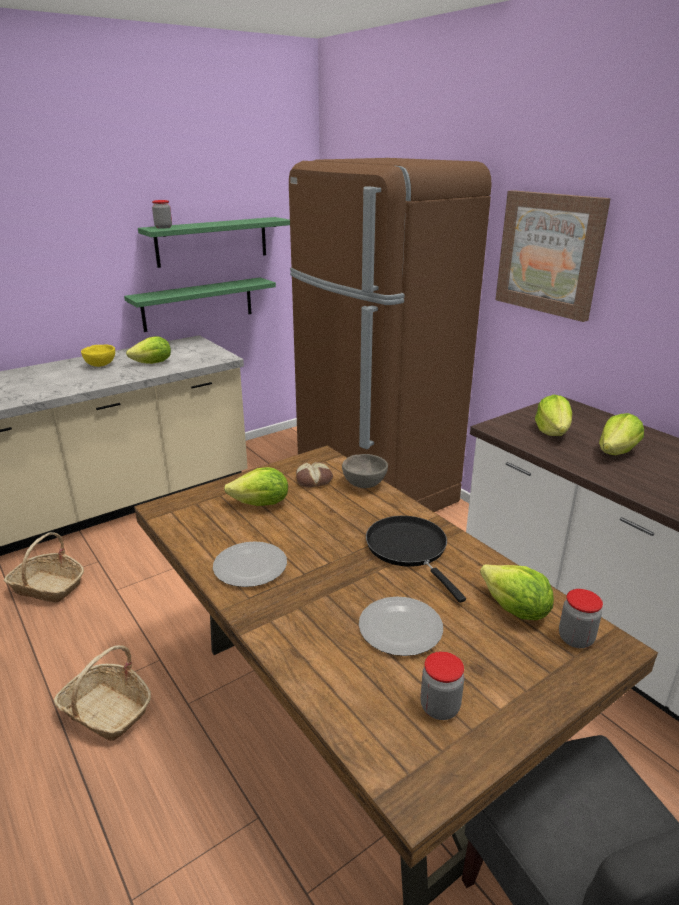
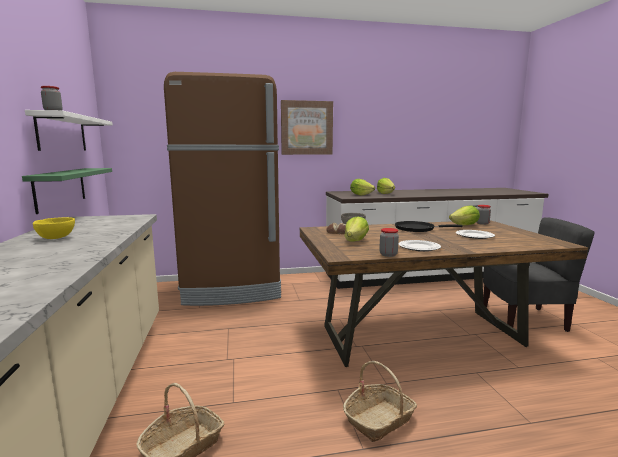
camera: 65 degrees left, 15 degrees down
(153, 363) = (102, 227): lettuce -> none
(212, 241) = (62, 133): green shelf -> white shelf
(439, 707) = (521, 237): jar -> jar (388, 255)

